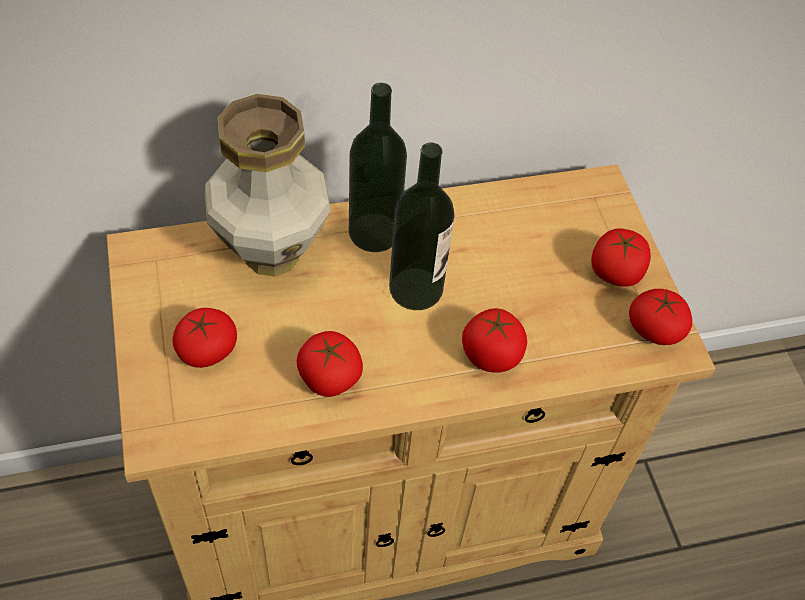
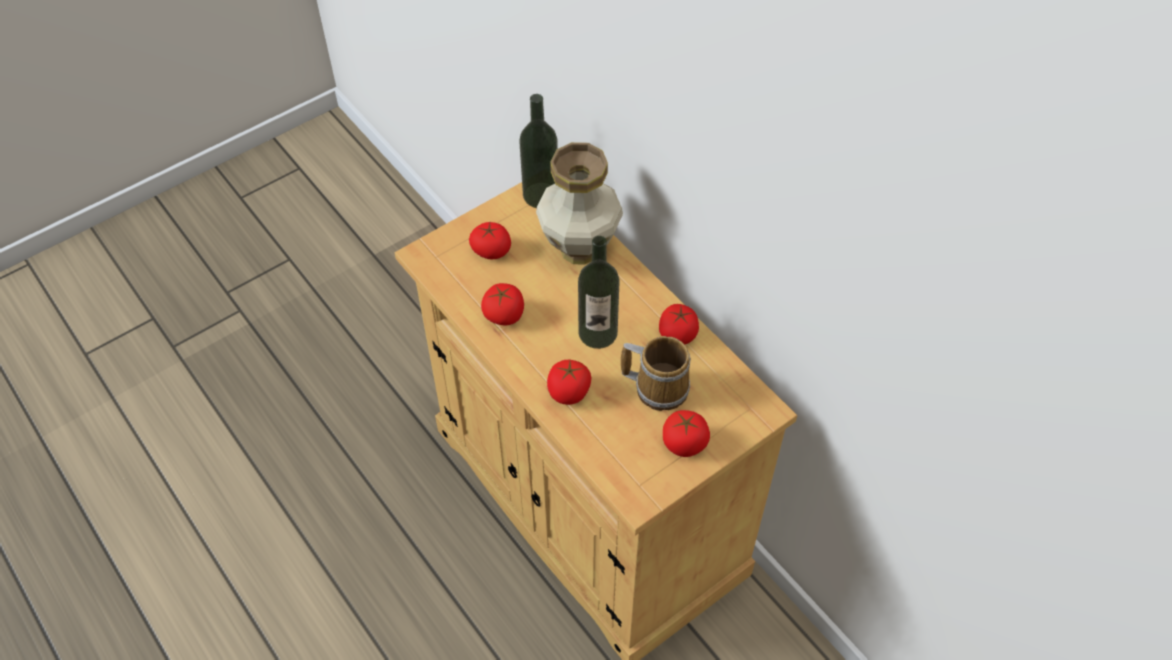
camera: 70 degrees right, 0 degrees up
(374, 232) = (631, 293): bottle -> bottle (540, 195)
(525, 263) = (658, 386): none -> mug
(655, 328) = (647, 481): tomato -> tomato (678, 334)

